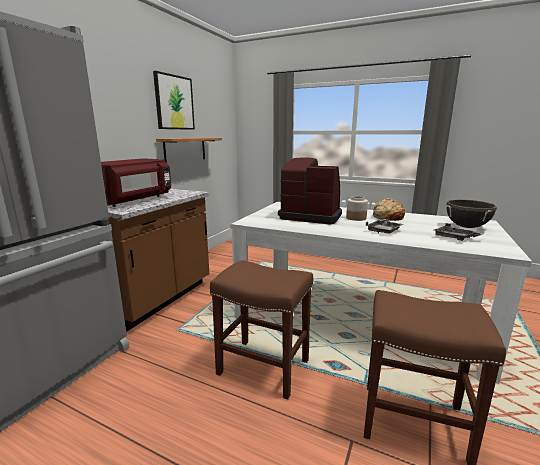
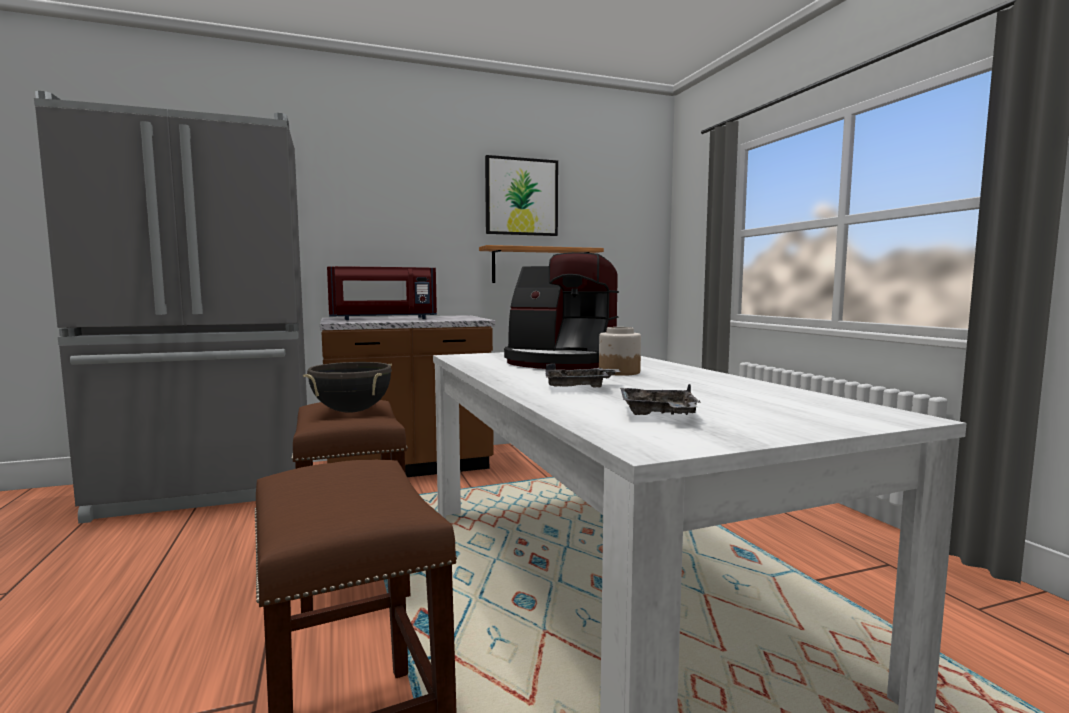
camera: 45 degrees right, 10 degrees down
(310, 216) = (560, 362): coffee machine -> coffee machine turned 135 degrees clockwise
(387, 216) = (688, 379): bread -> none
(466, 227) = (788, 412): black cooking pot -> black cooking pot (351, 411)

